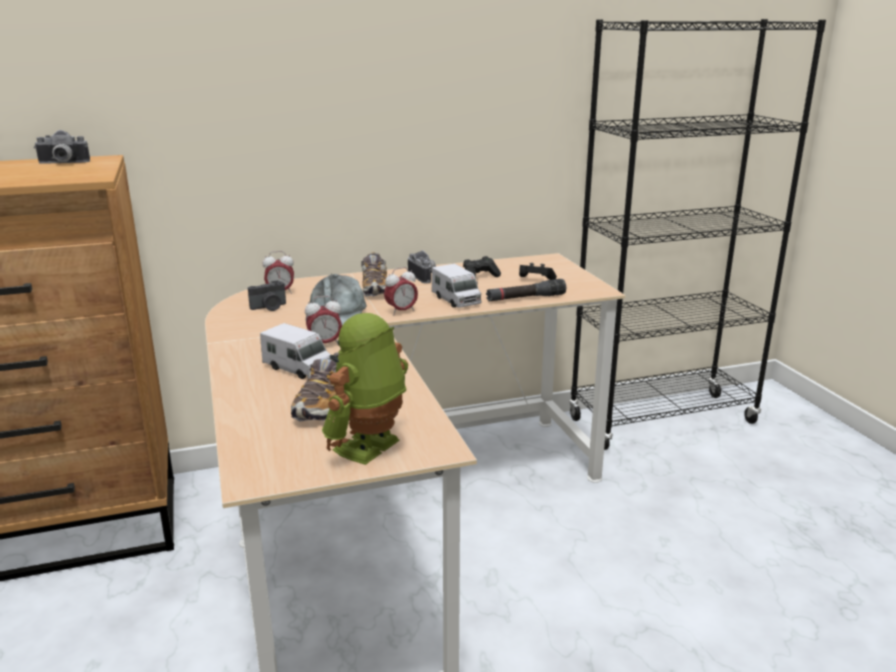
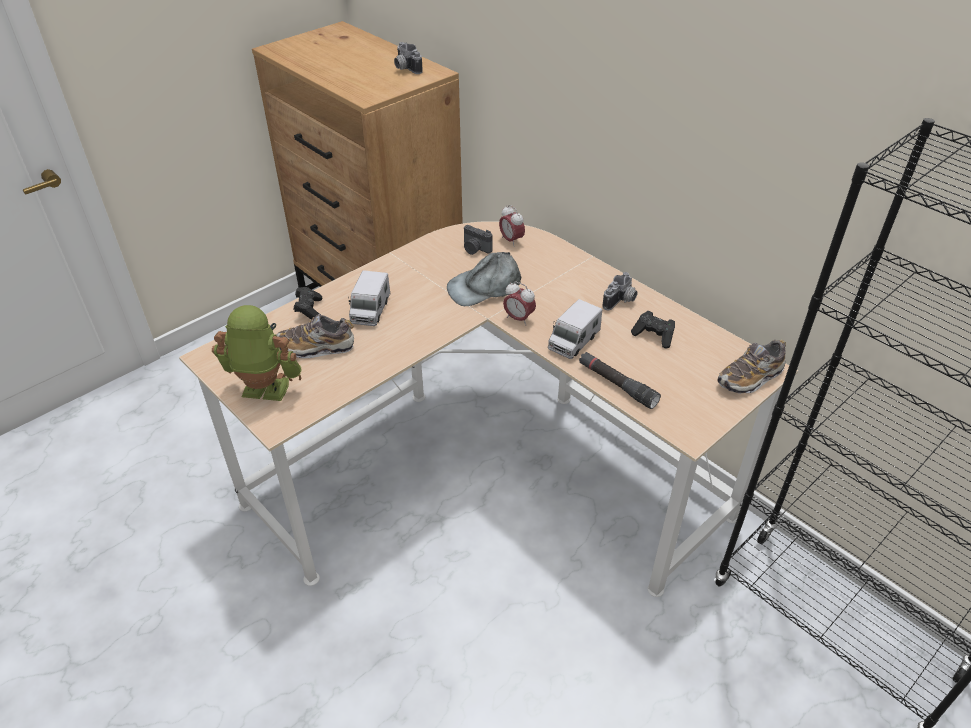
camera: 65 degrees right, 20 degrees up
(325, 344) = (421, 305): alarm clock -> none
(375, 289) = (562, 285): shoe -> shoe (750, 378)
(535, 280) = (678, 377): black game controller -> black game controller (309, 310)

